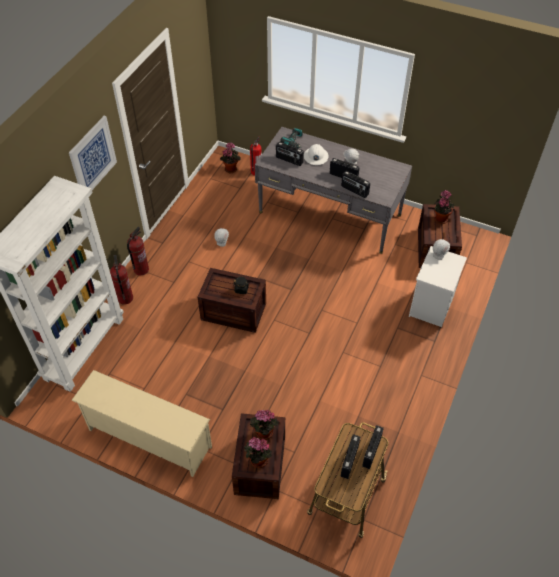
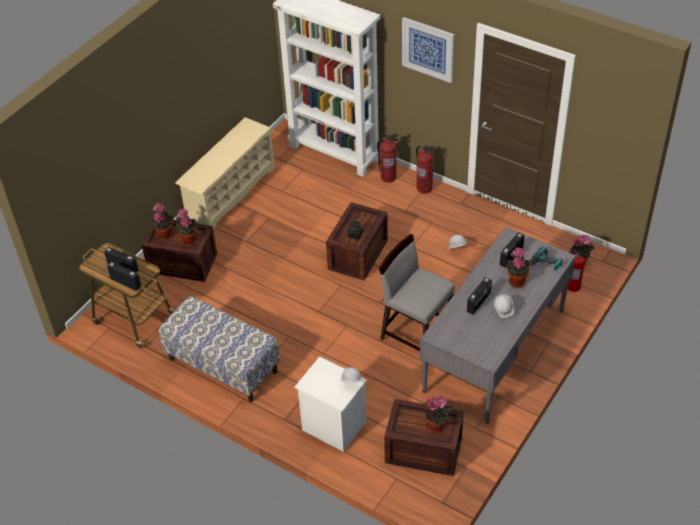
camera: 100 degrees right, 5 degrees down
(315, 156) = (516, 281): white hard hat -> potted plant
(322, 262) = (416, 333): none -> grey chair
(354, 190) = (452, 309): radio -> none
(389, 399) = (222, 365): none -> bench

